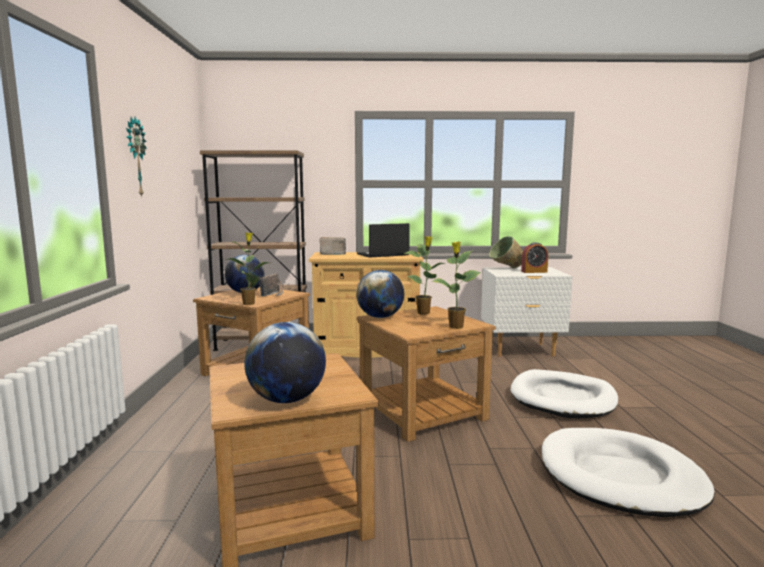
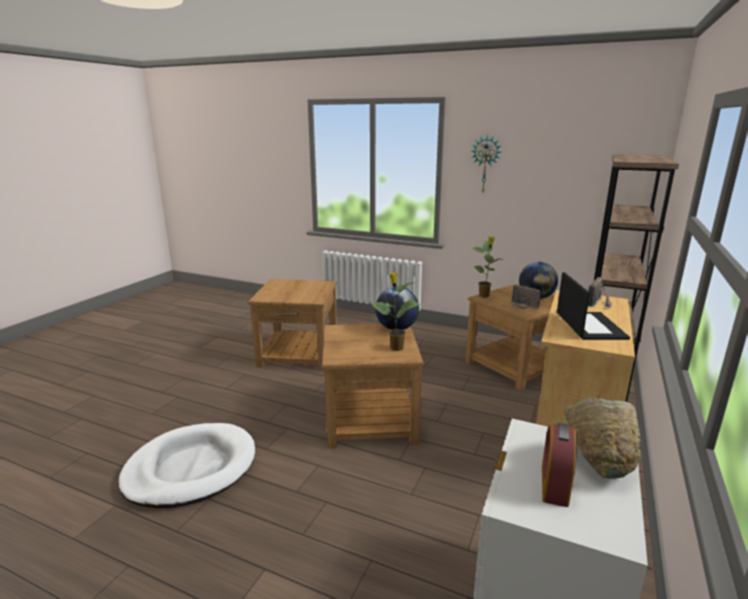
camera: 115 degrees right, 10 degrees up
(287, 400) = (272, 288): globe -> none
(455, 327) = (335, 347): potted plant -> none
(562, 398) = (326, 528): white dog bed -> none

